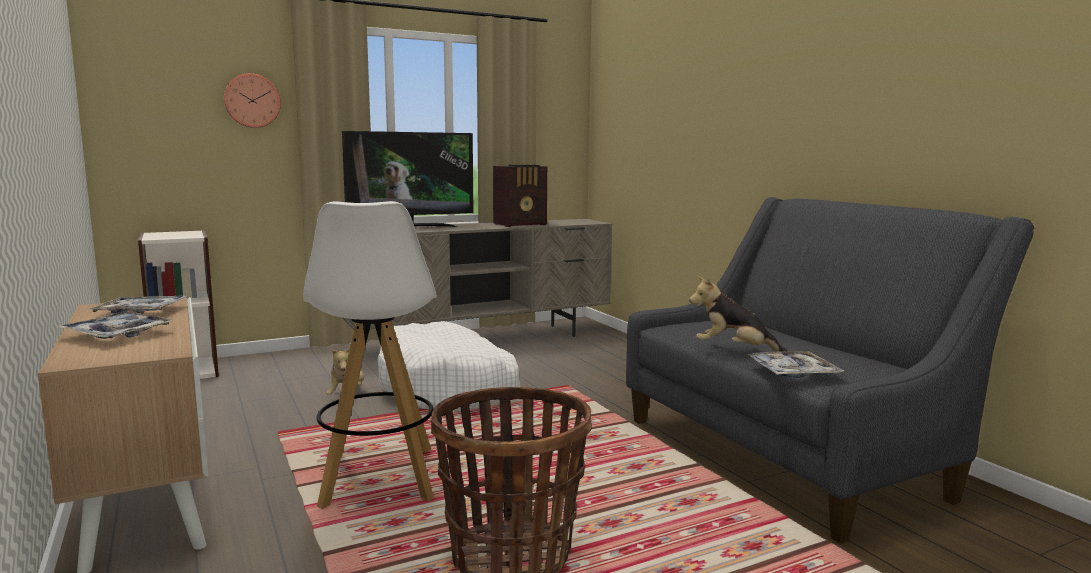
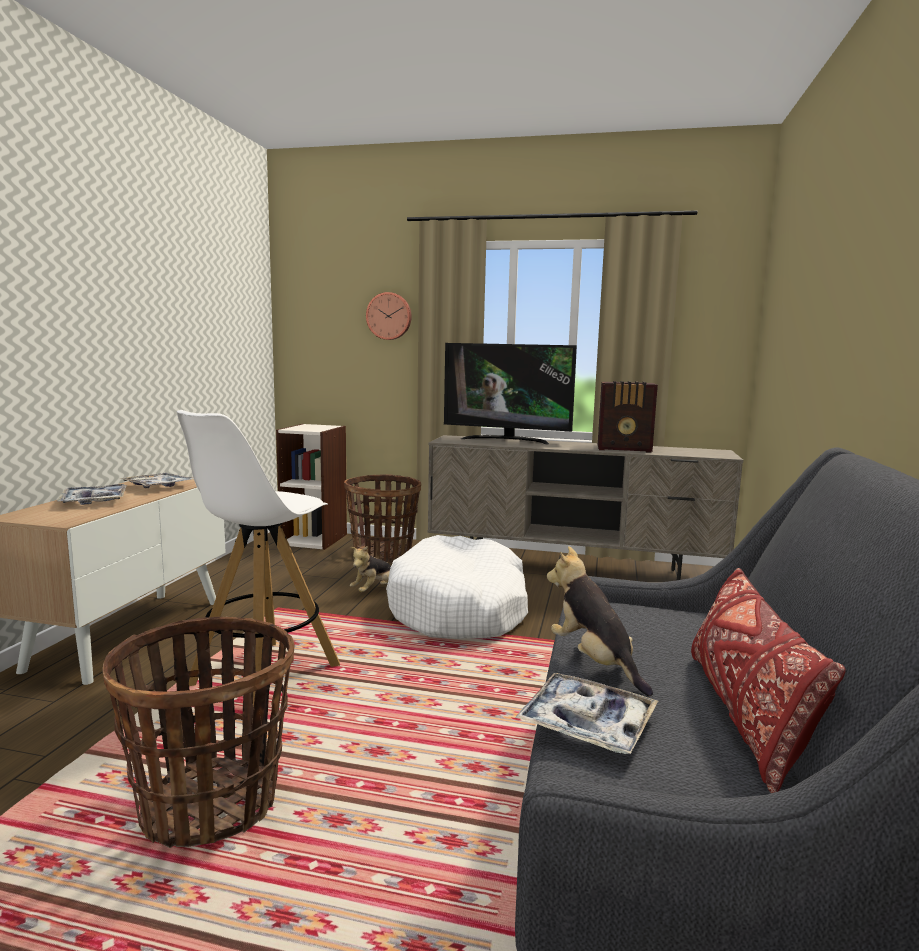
camera: 40 degrees right, 0 degrees up
(294, 367) = (383, 555): none -> basket
(833, 350) = (745, 714): none -> red pillow

